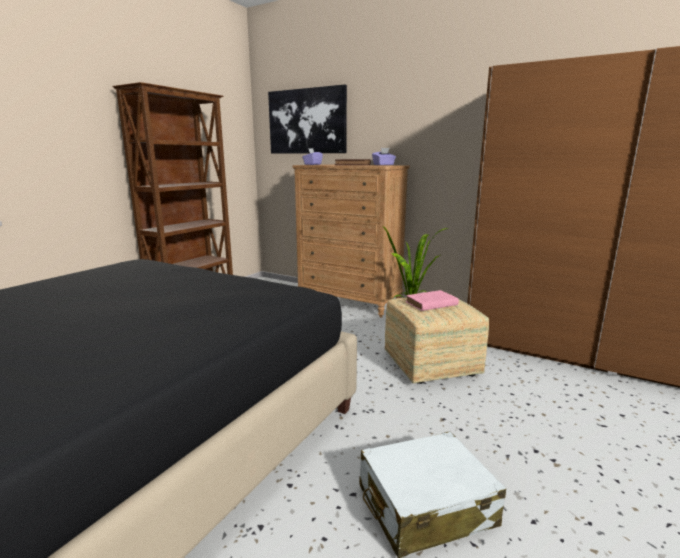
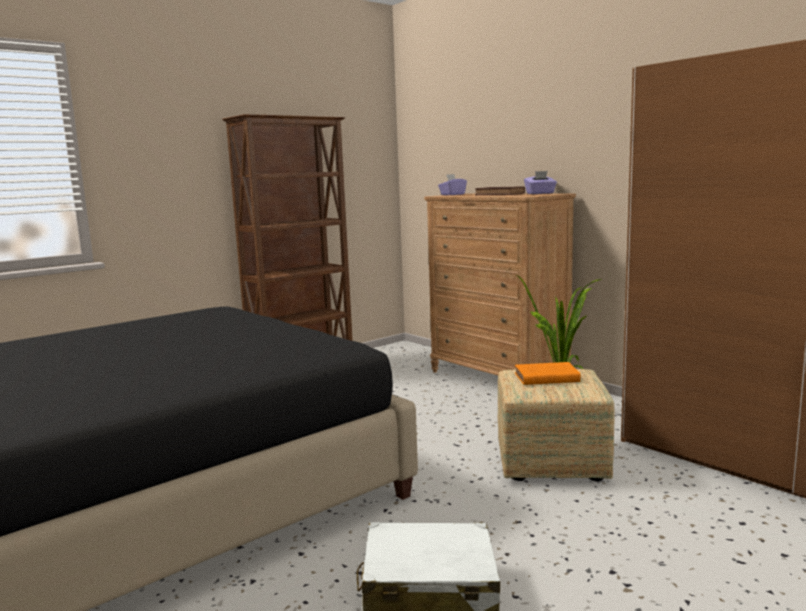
camera: 20 degrees right, 5 degrees down
(307, 121) = (456, 139): picture -> none
(430, 303) = (544, 378): pink book -> orange book

